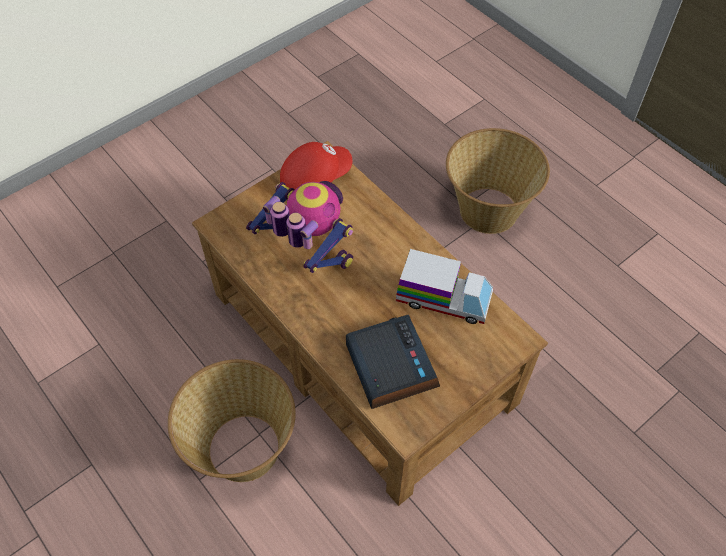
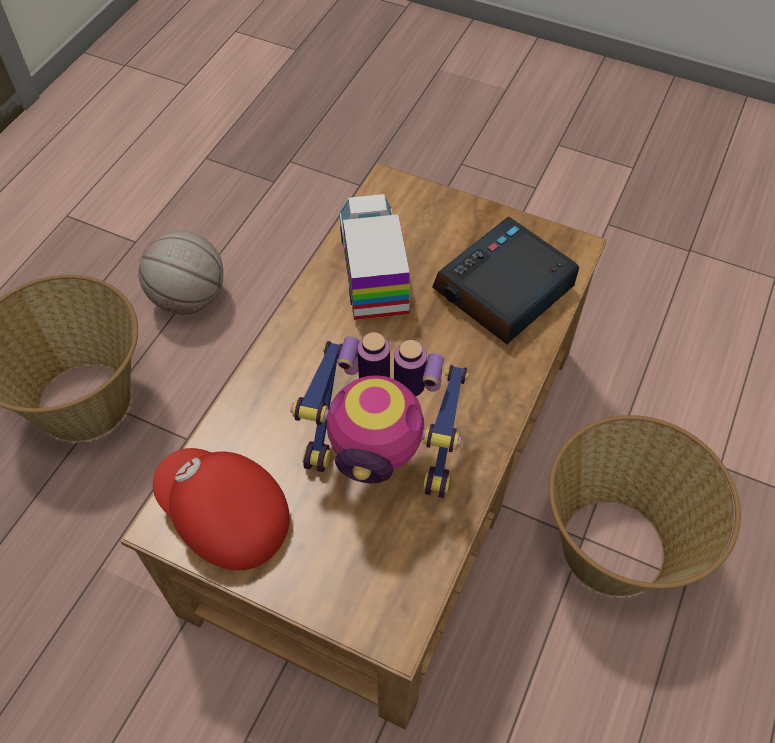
camera: 115 degrees left, 0 degrees up
(308, 253) = (382, 458): toy robot -> toy robot turned 90 degrees counterclockwise
(550, 282) = (189, 299): none -> basketball

